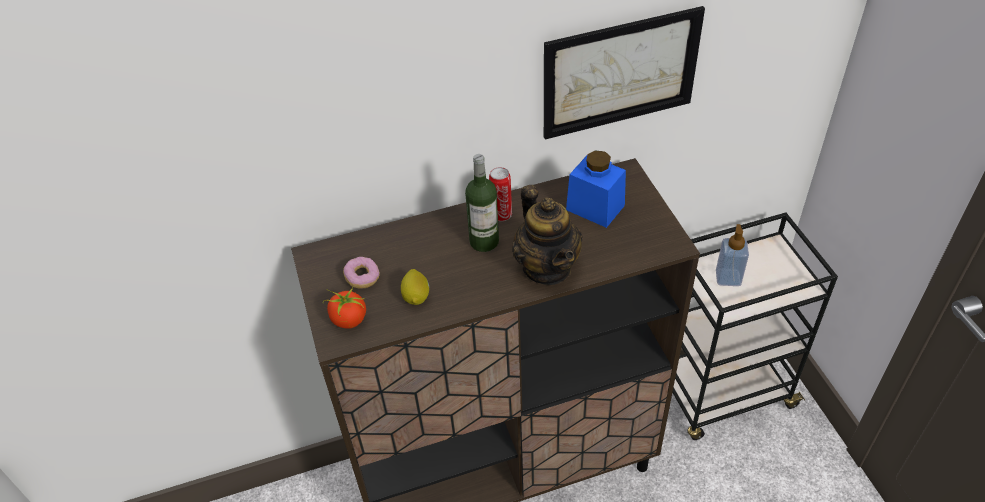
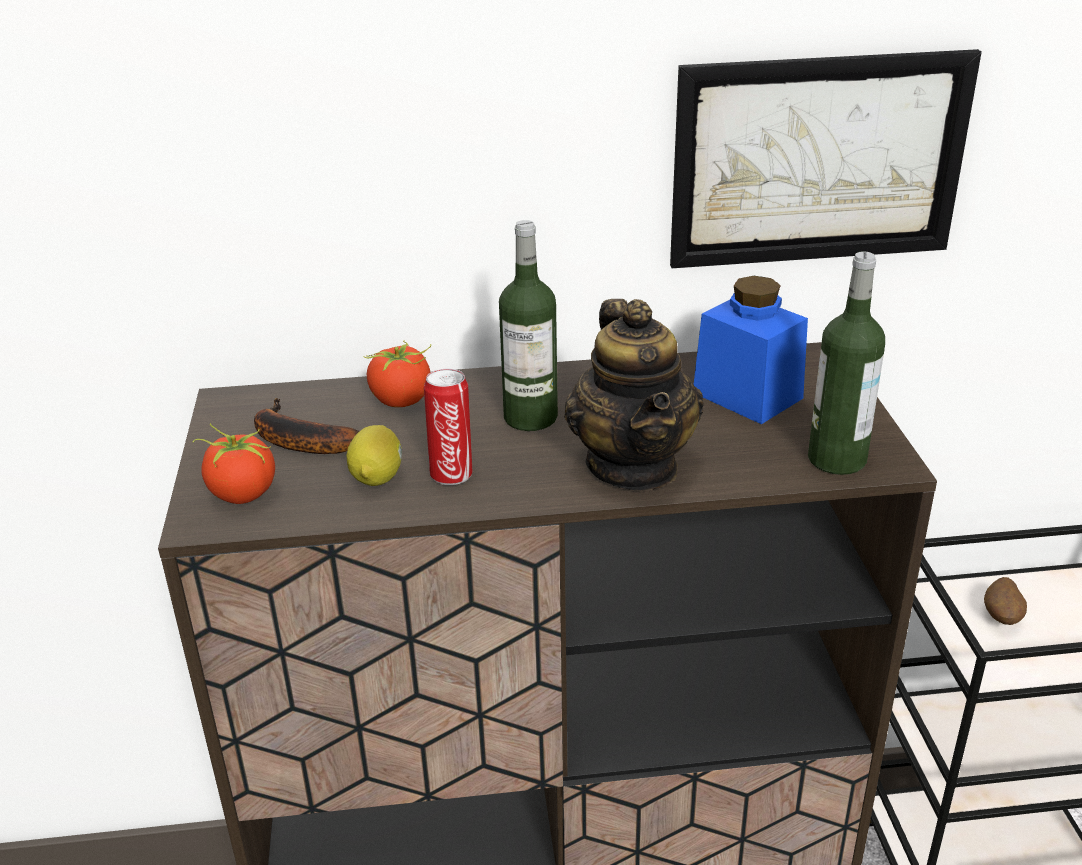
camera: 10 degrees right, 15 degrees down
(362, 278) = (296, 440): donut -> banana
(410, 239) = (402, 400): none -> tomato
(501, 214) = (574, 385): can -> can (451, 474)
(649, 246) = (836, 459): none -> bottle
(728, 277) = (1001, 617): soap dispenser -> potato

